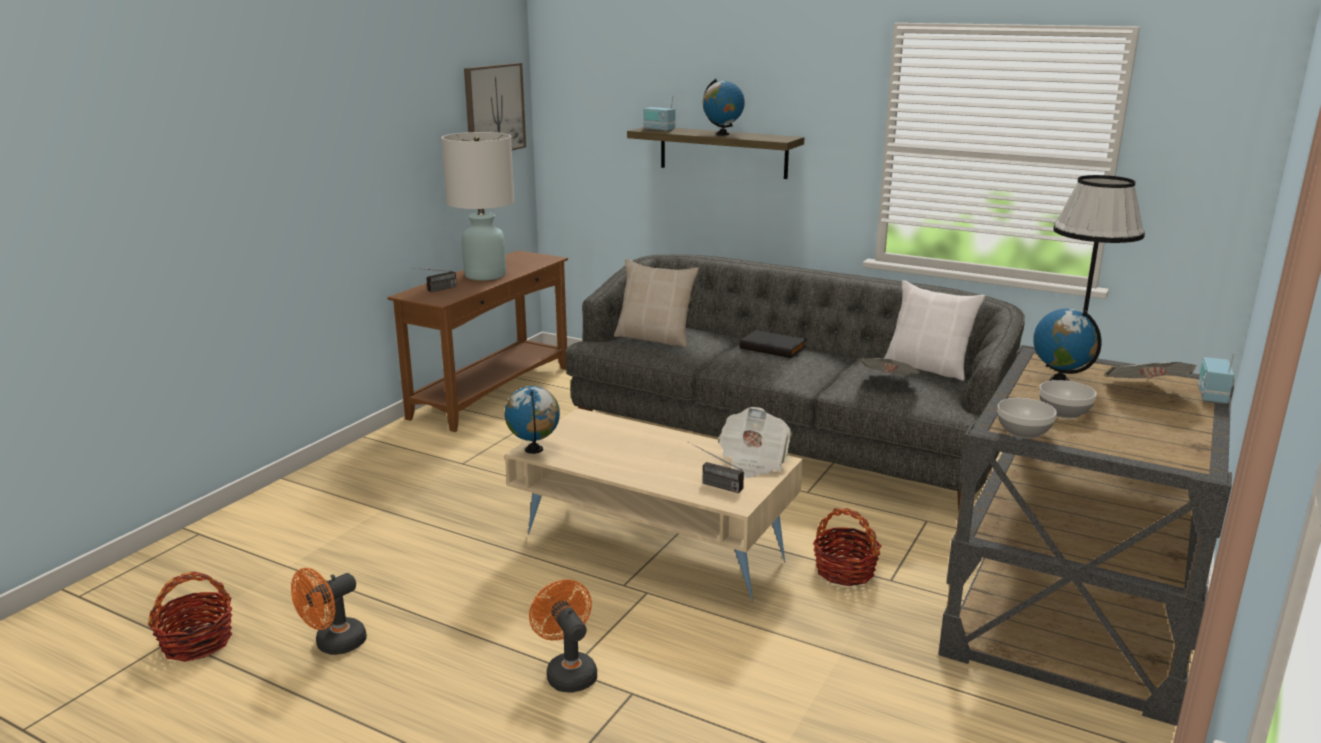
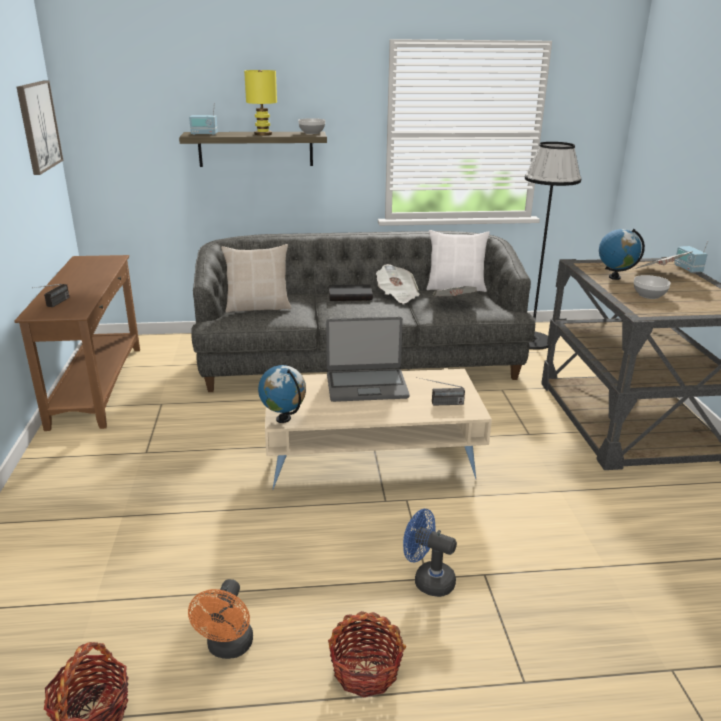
camera: 35 degrees left, 5 degrees up
(485, 275) = (80, 282): white table lamp -> none
(568, 672) = (427, 580): orange fan -> blue fan
(661, 444) = (366, 385): none -> laptop
(722, 134) = (263, 134): globe -> yellow table lamp
(753, 462) = (440, 380): newspaper -> newspaper (397, 295)
(844, 571) = (499, 437): basket -> basket (365, 670)
(1024, 432) = (656, 312): bowl -> bowl (312, 133)

